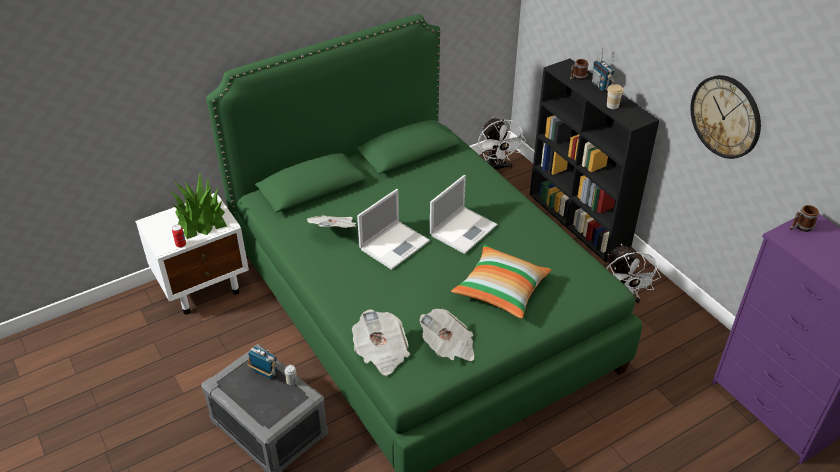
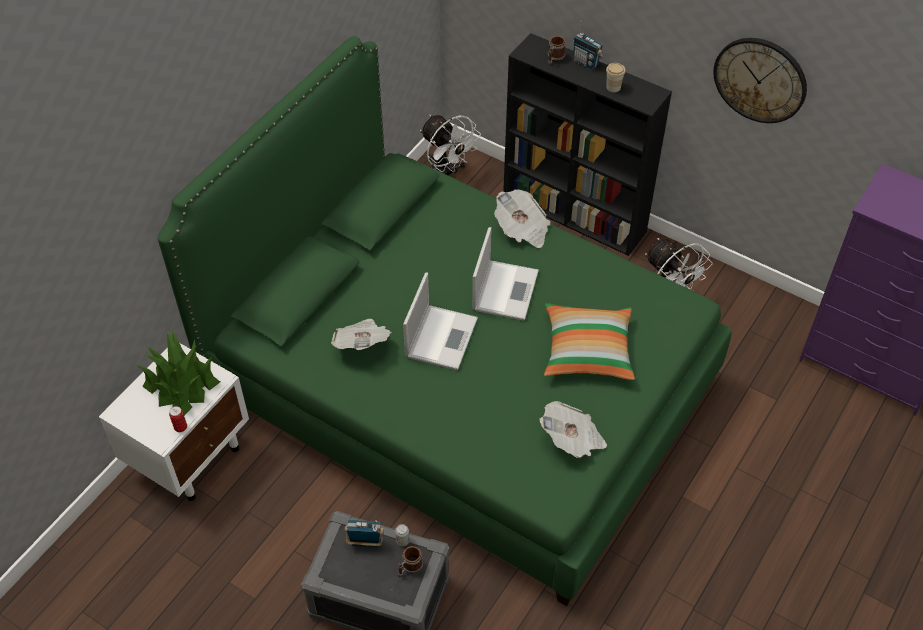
camera: 25 degrees left, 10 degrees up
(381, 352) = (508, 475): newspaper -> newspaper (522, 229)
(800, 227) = (883, 189): mug -> mug (409, 568)

